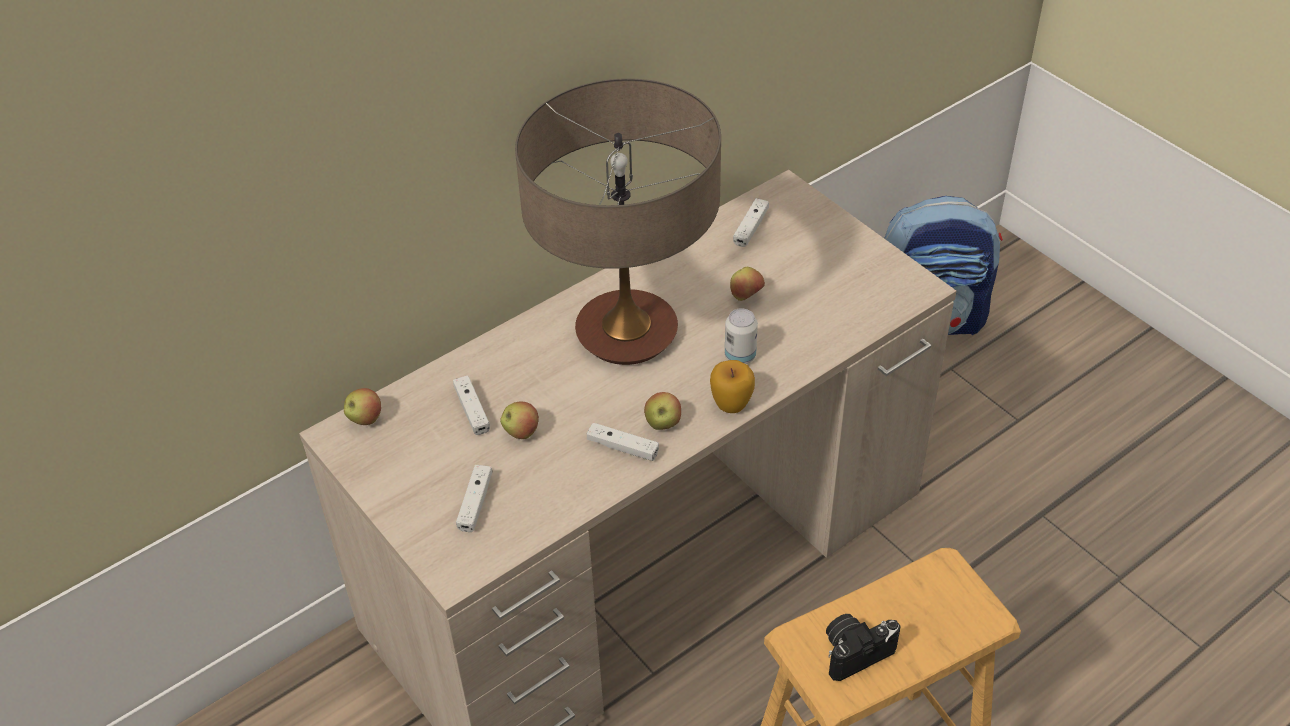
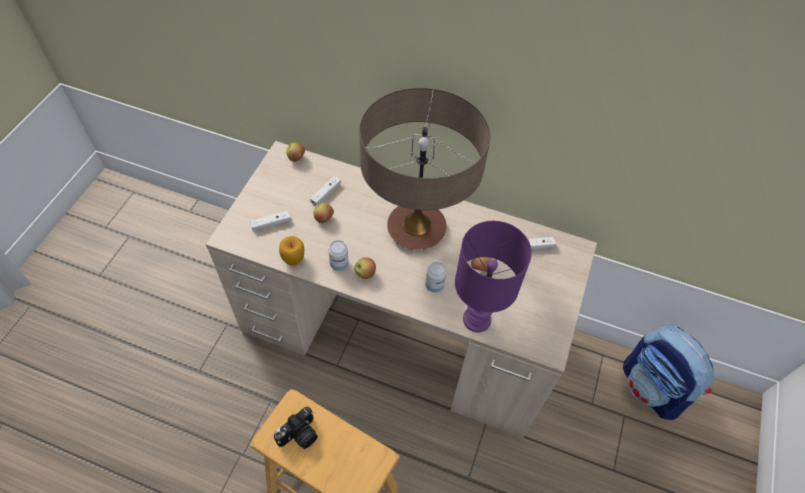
camera: 55 degrees right, 10 degrees up
(623, 447) = (339, 264): white game controller -> can
(731, 404) = (397, 297): apple -> apple (294, 259)
(824, 337) = (476, 318): none -> purple table lamp
(855, 651) = (300, 436): camera -> camera turned 105 degrees clockwise

